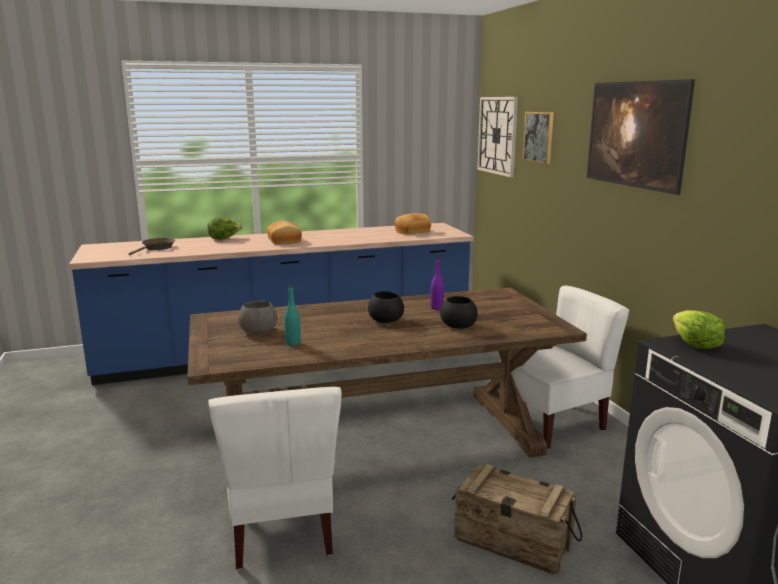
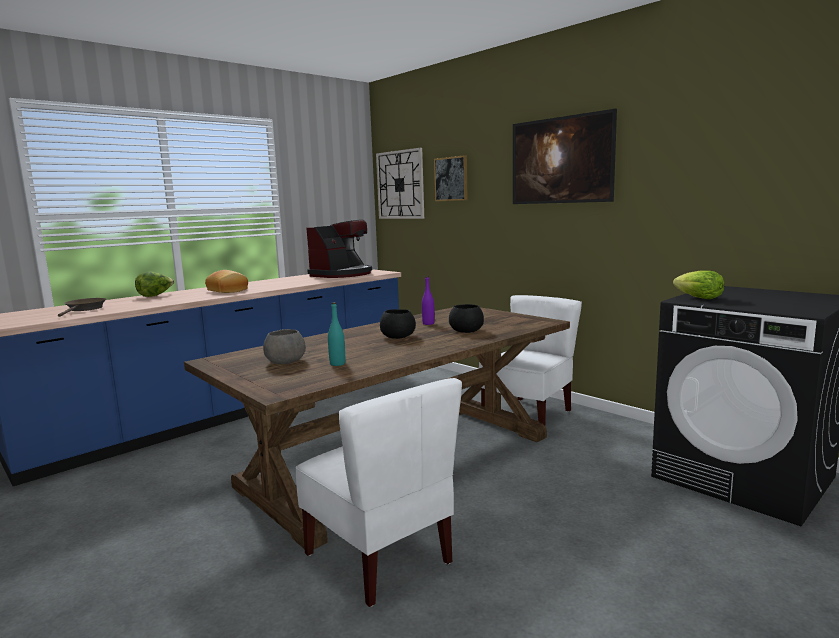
camera: 25 degrees left, 5 degrees down
(412, 231) = (342, 274): bread -> coffee machine
(513, 541) = (587, 504): crate -> none

